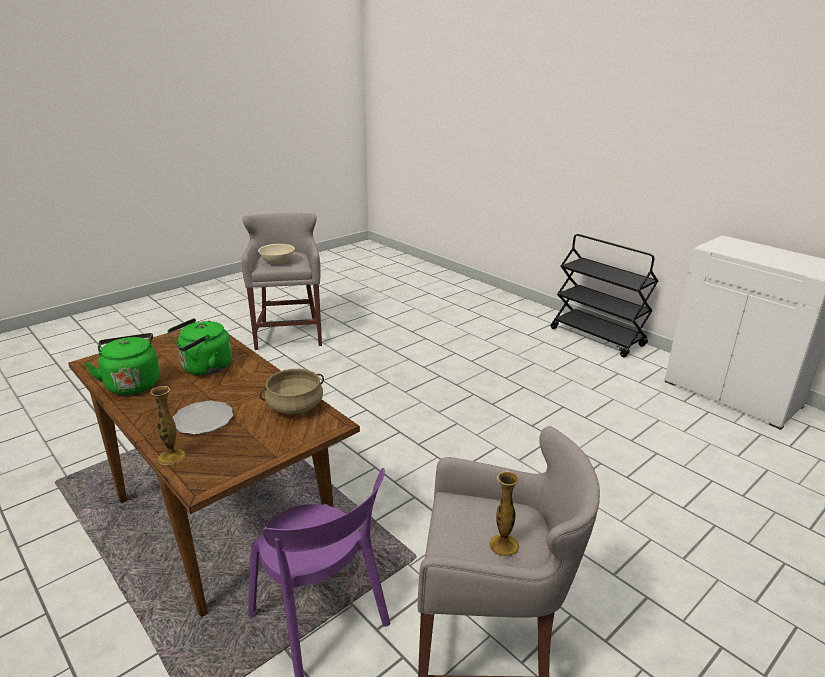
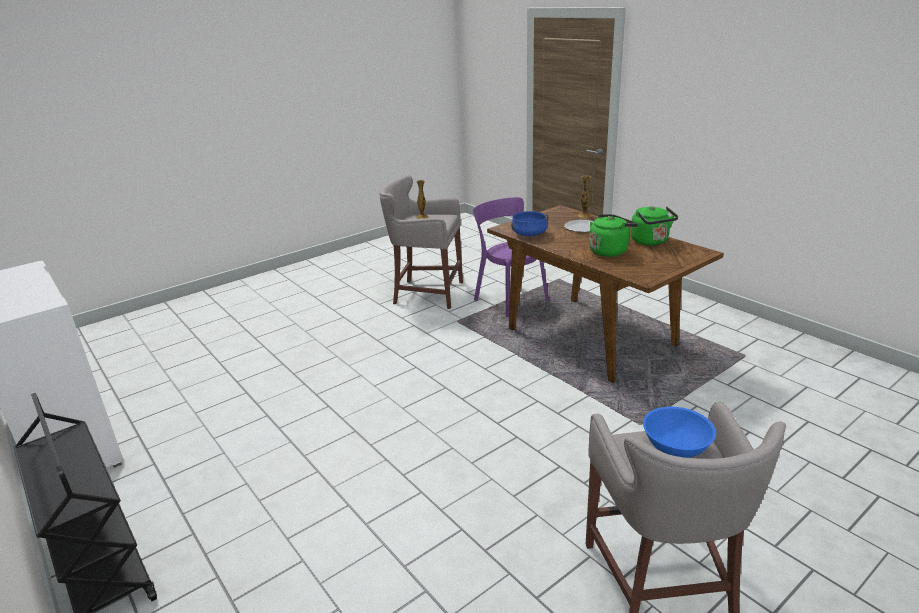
camera: 175 degrees left, 0 degrees up
(278, 261) = (675, 447): beige bowl -> blue bowl
(295, 406) = (529, 234): beige cooking pot -> blue cooking pot

